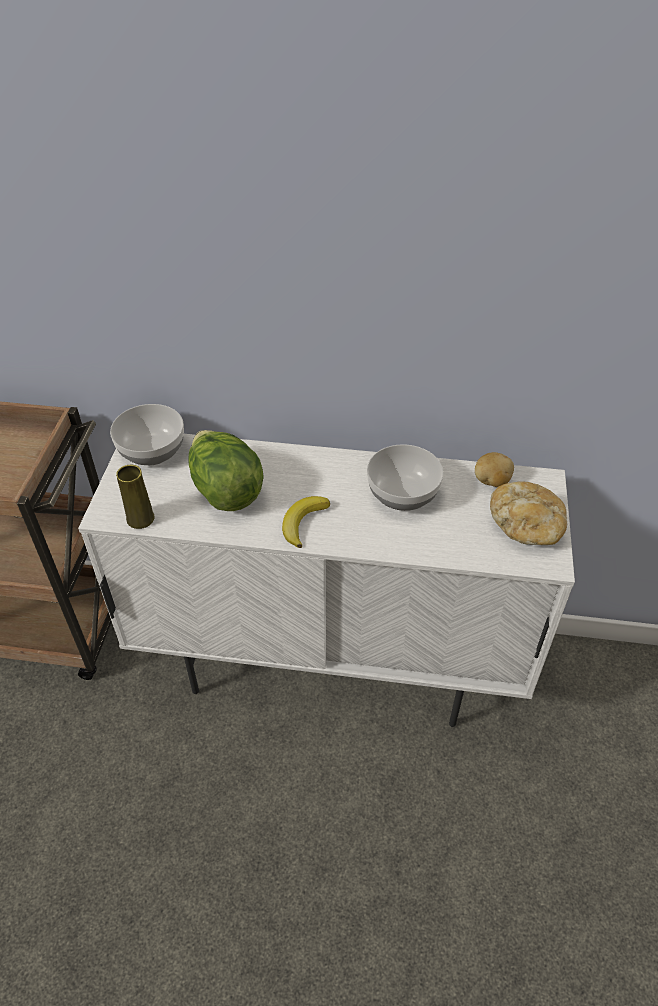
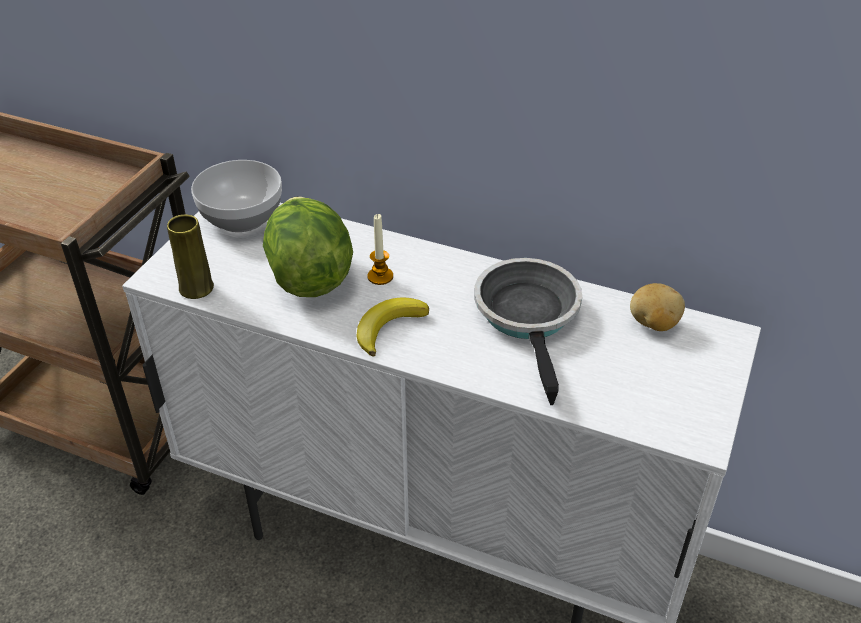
camera: 15 degrees right, 5 degrees down
(281, 481) = (380, 276): none -> candle
(403, 493) = (529, 317): bowl -> frying pan
(526, 526) = (681, 387): bread -> none

